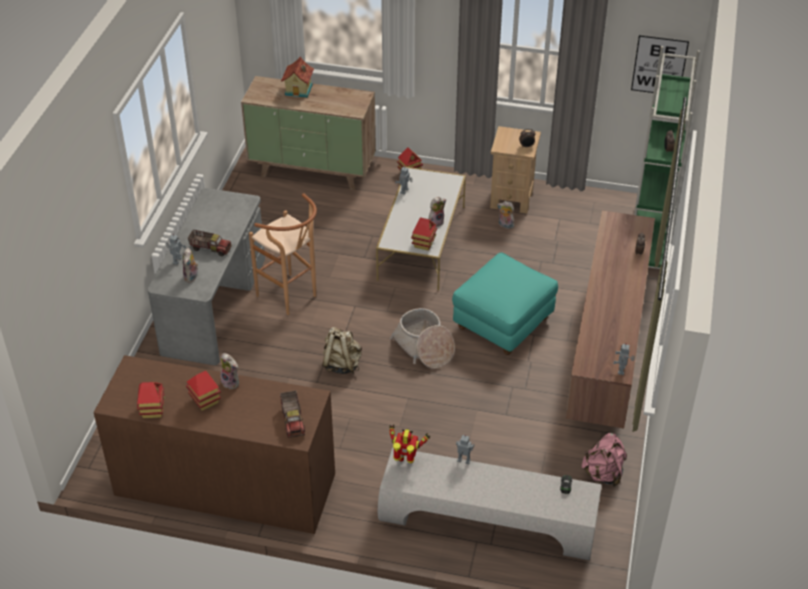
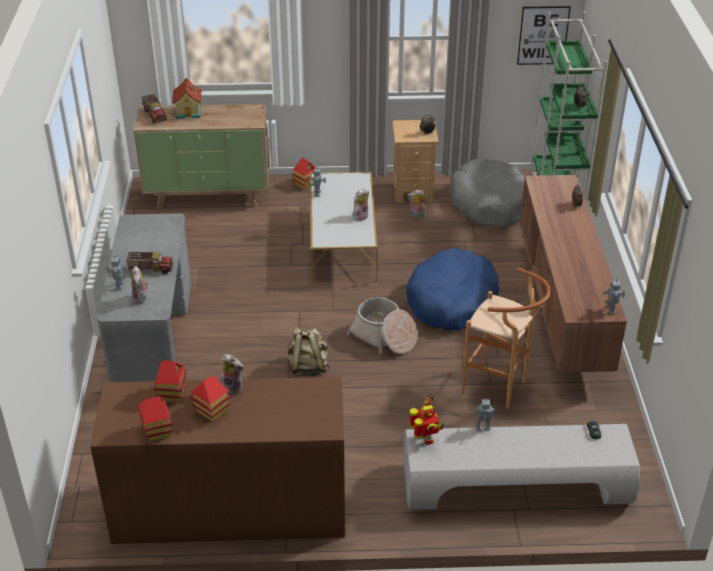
camera: 15 degrees left, 5 degrees down
(291, 298) = (231, 314): brown stool -> brown stool (500, 389)
(293, 420) = (315, 412): toy truck -> toy truck (155, 115)
(406, 460) = (425, 439): toy robot -> toy robot turned 75 degrees clockwise
(424, 244) = (356, 237): toy house -> toy house (172, 394)
(503, 323) = (451, 301): turquoise ottoman -> blue dog bed
(584, 224) = (490, 203): none -> grey dog bed
(603, 474) = (607, 420): pink backpack -> none

